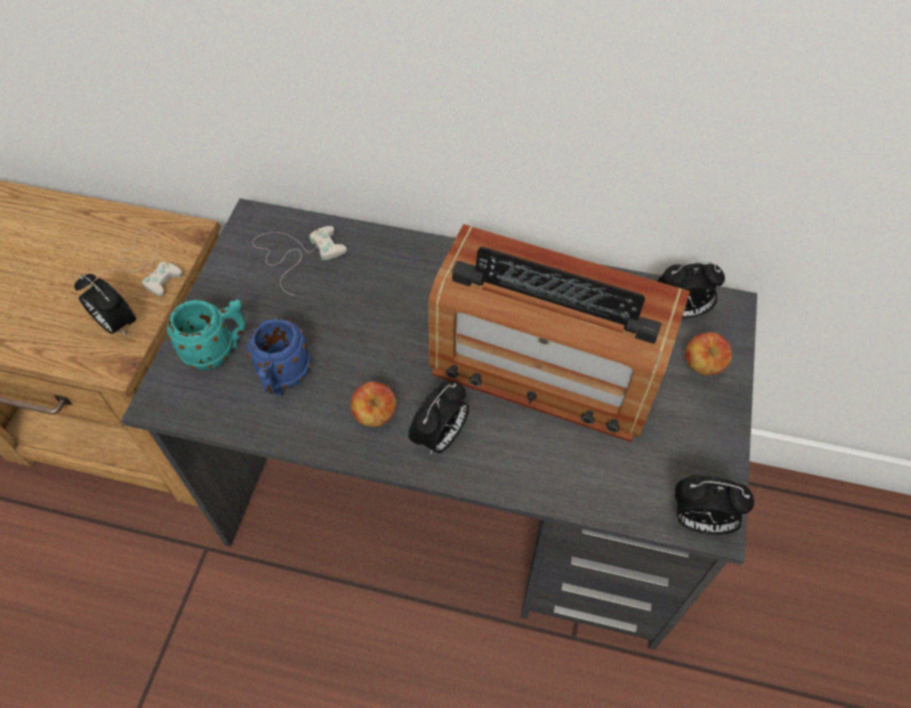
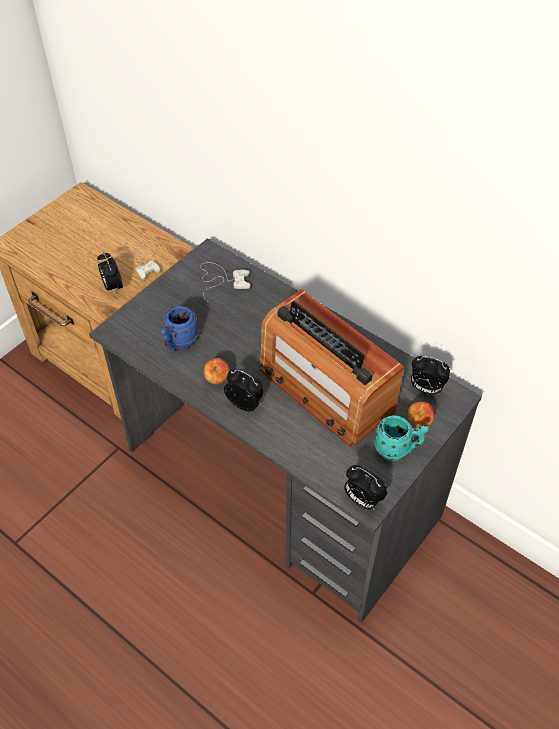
camera: 25 degrees right, 5 degrees down
(218, 350) = (154, 316): turquoise mug -> turquoise mug (397, 450)
(440, 437) = (245, 403): alarm clock -> alarm clock turned 120 degrees counterclockwise

